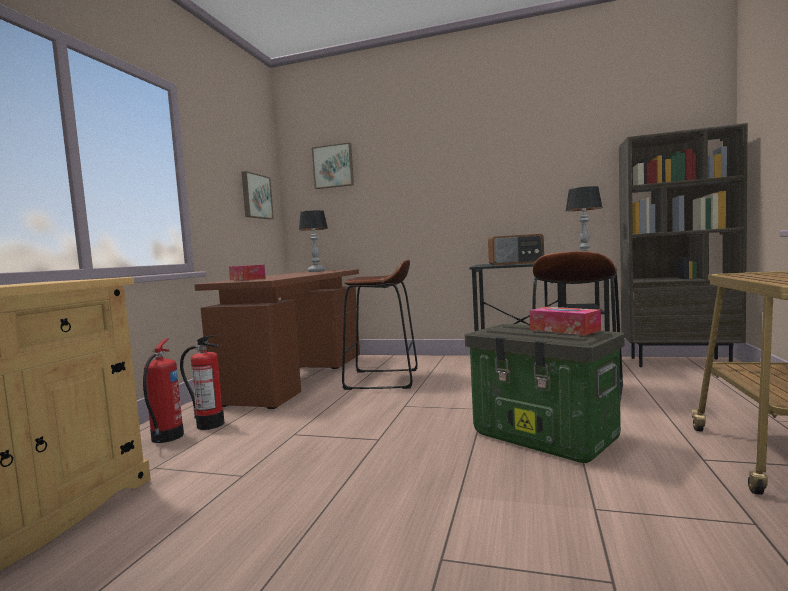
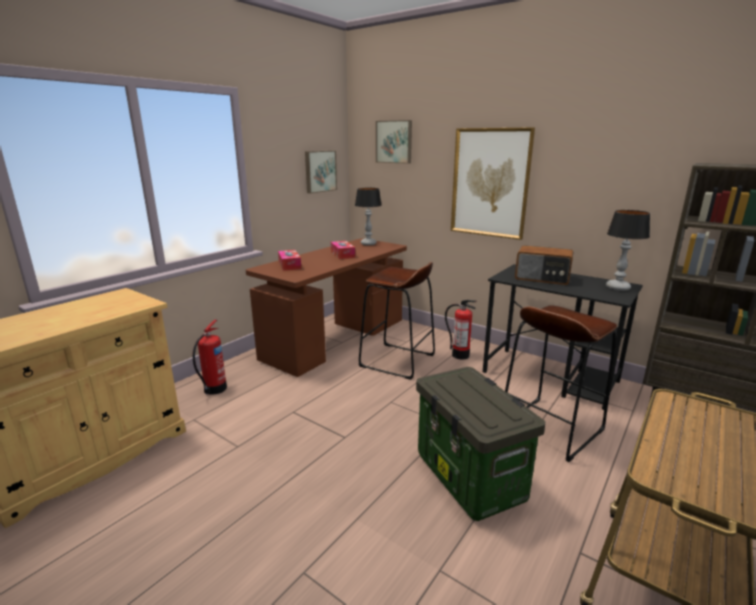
camera: 20 degrees right, 15 degrees up
(210, 424) = (247, 383): fire extinguisher -> fire extinguisher (460, 355)
(440, 191) = (490, 183): none -> picture
(564, 330) = (496, 403): tissue box -> tissue box (342, 254)

